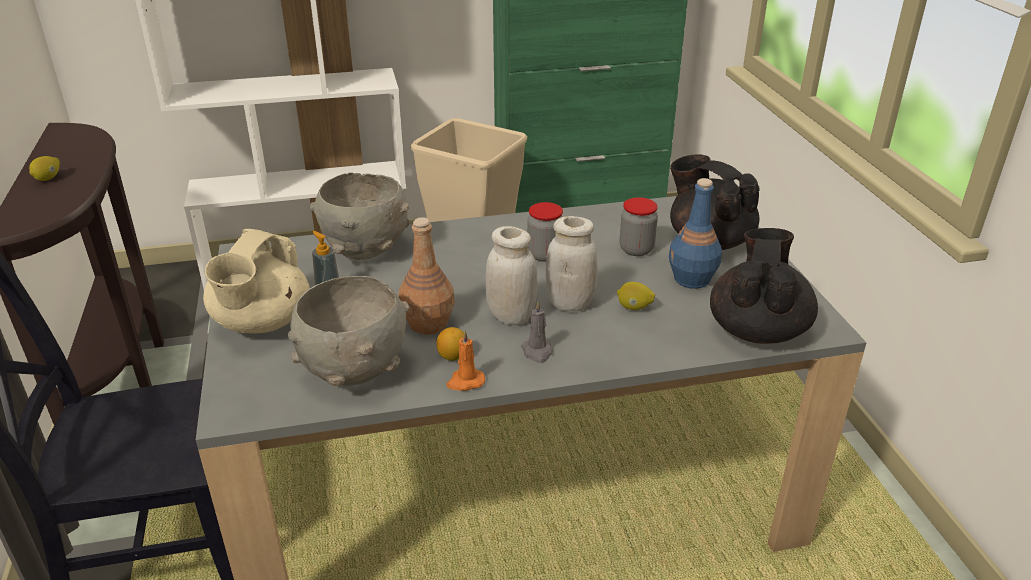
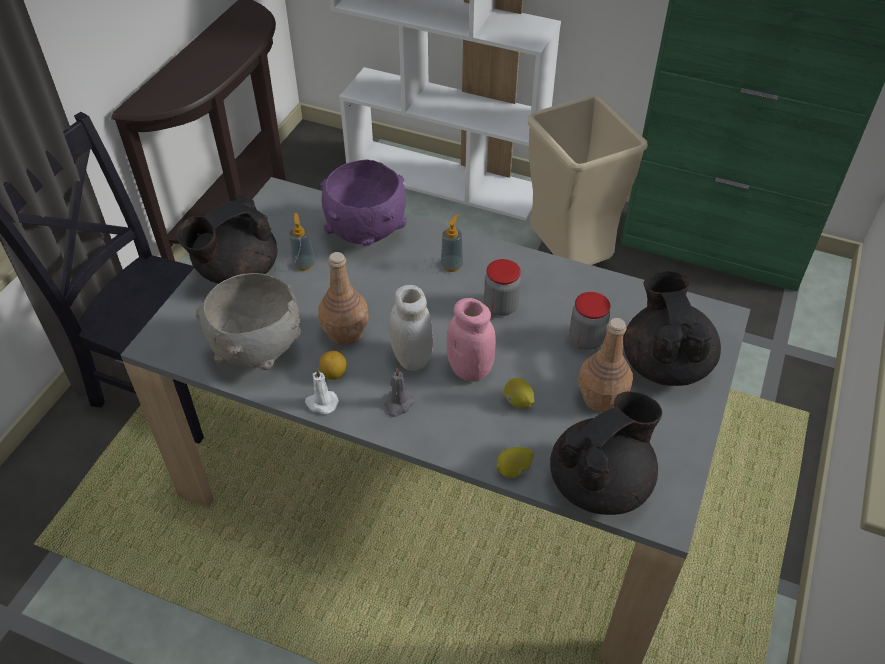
camera: 35 degrees right, 15 degrees up
(48, 178) = (197, 62): lemon -> lemon (514, 470)
(261, 323) = (236, 272): beige teapot -> black teapot
(366, 250) = (366, 232): grey bowl -> purple bowl
(465, 382) = (321, 403): orange candle -> white candle
(471, 244) = (451, 265): none -> soap dispenser
(570, 303) = (470, 369): white jar -> pink jar
(692, 279) = (601, 398): blue bottle -> brown bottle

